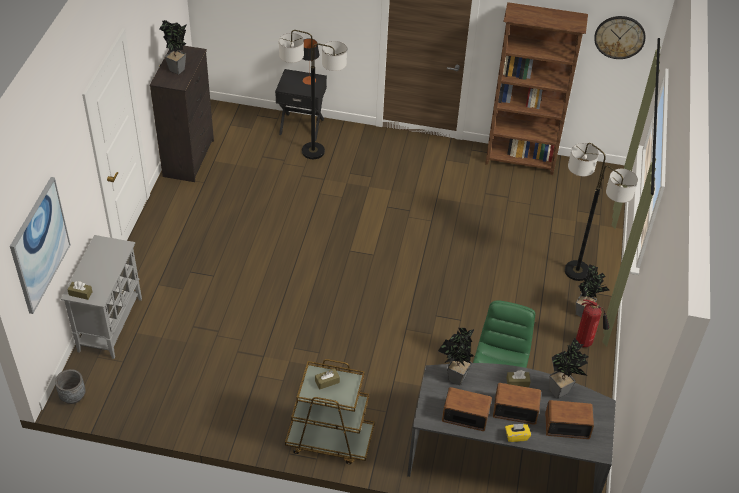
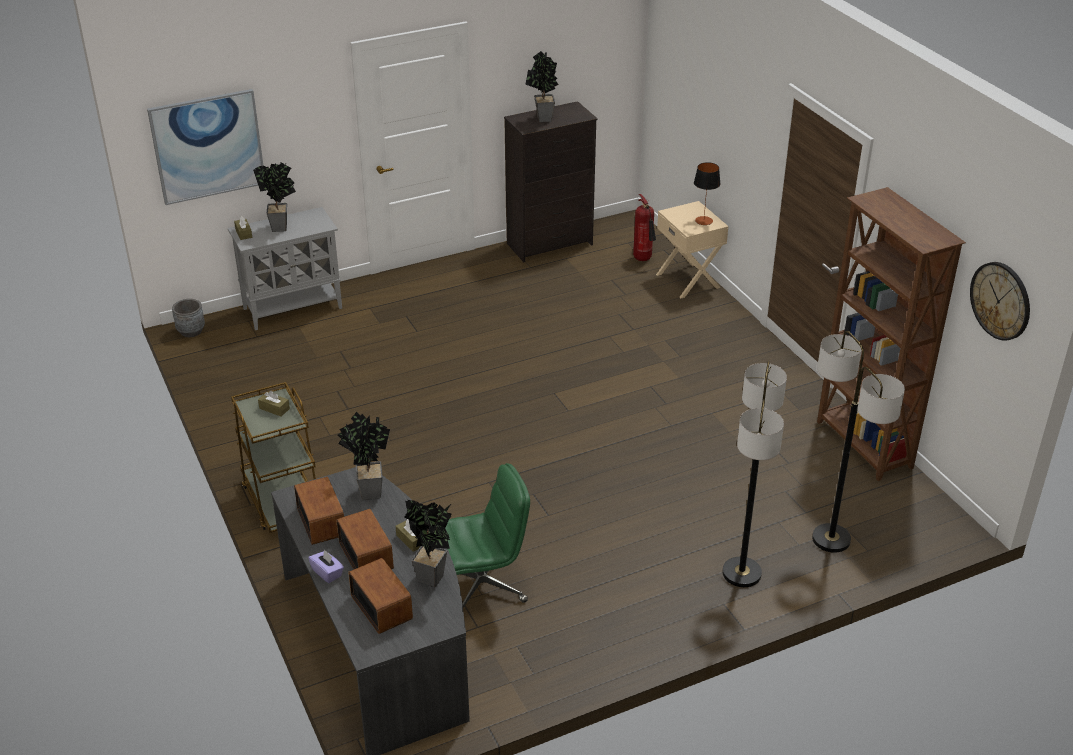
camera: 55 degrees right, 10 degrees down
(302, 126) = (689, 280): black nightstand -> beige nightstand
(313, 151) = (662, 304): floor lamp -> floor lamp (831, 539)
(516, 436) = (327, 573): yellow tissue box -> purple tissue box
(585, 312) = (682, 610): potted plant -> potted plant (282, 228)
(586, 343) = (631, 633): fire extinguisher -> fire extinguisher (643, 260)

